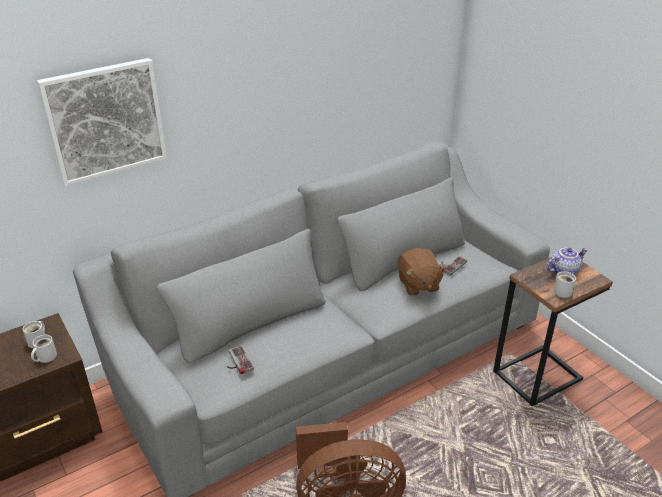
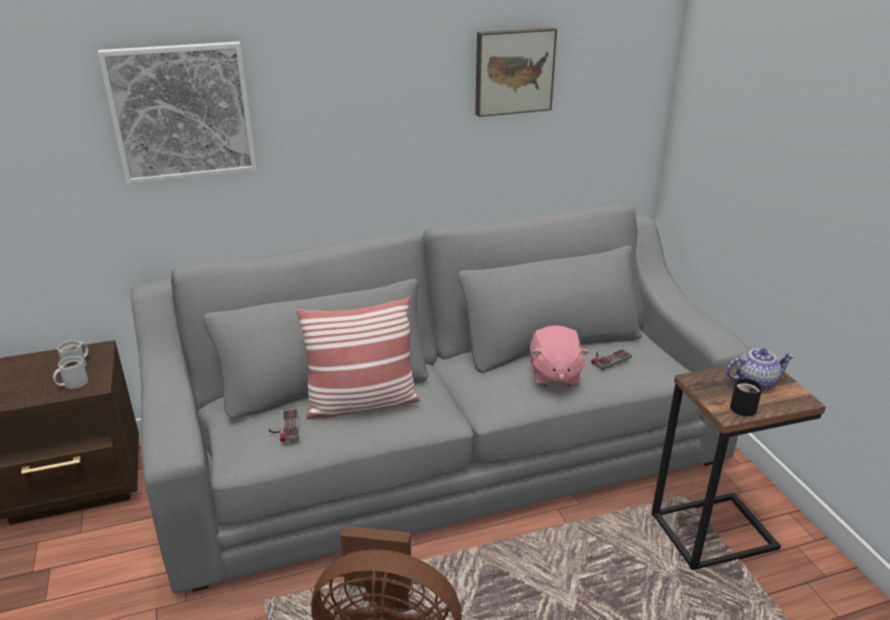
camera: 15 degrees right, 5 degrees down
(287, 332) = (362, 403): none -> pillow
(352, 52) = (513, 71): none -> picture
(418, 284) = (554, 375): brown plush toy -> pink plush toy
(562, 291) = (743, 407): white mug -> black mug

